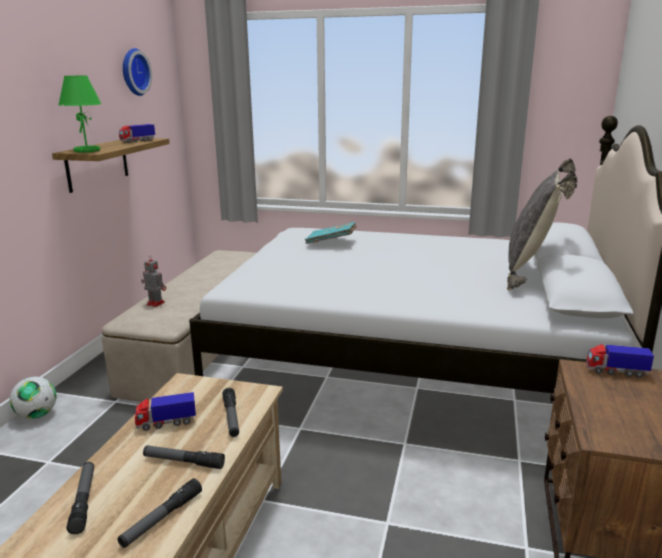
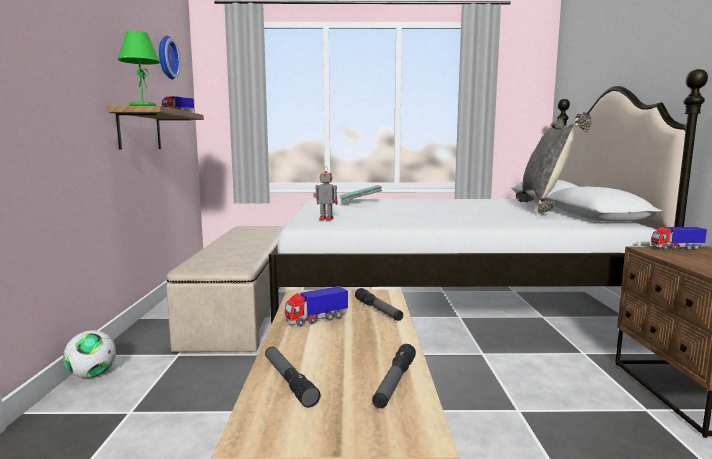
camera: 15 degrees left, 10 degrees down
(155, 303) = (210, 255): toy robot -> toy robot (325, 219)
(183, 462) = (367, 342): flashlight -> none

